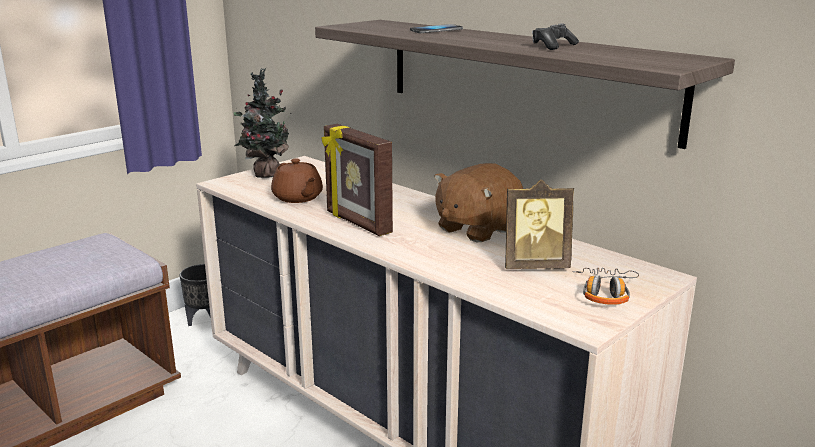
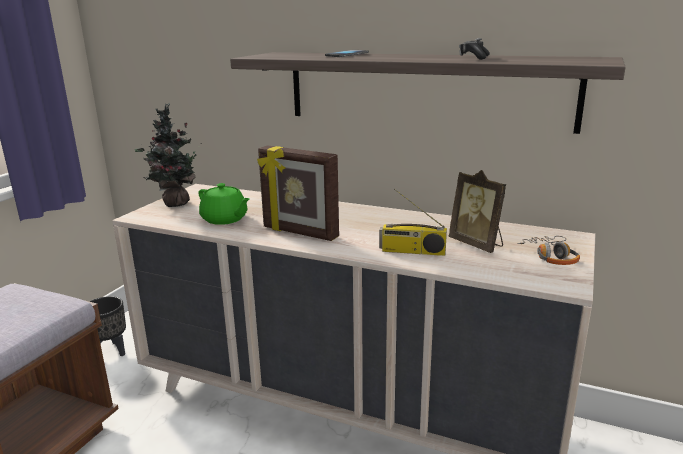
camera: 20 degrees left, 0 degrees up
(298, 198) = (225, 219): brown teapot -> green teapot
(453, 261) = (412, 251): none -> radio
(476, 229) = (402, 222): brown plush toy -> none
(535, 265) = (477, 244): picture frame -> picture frame turned 75 degrees clockwise

